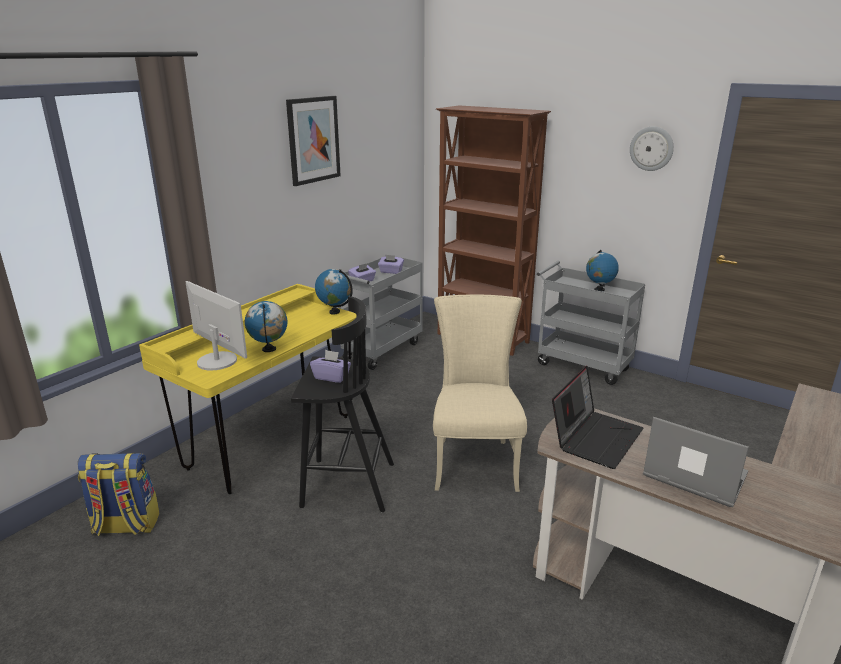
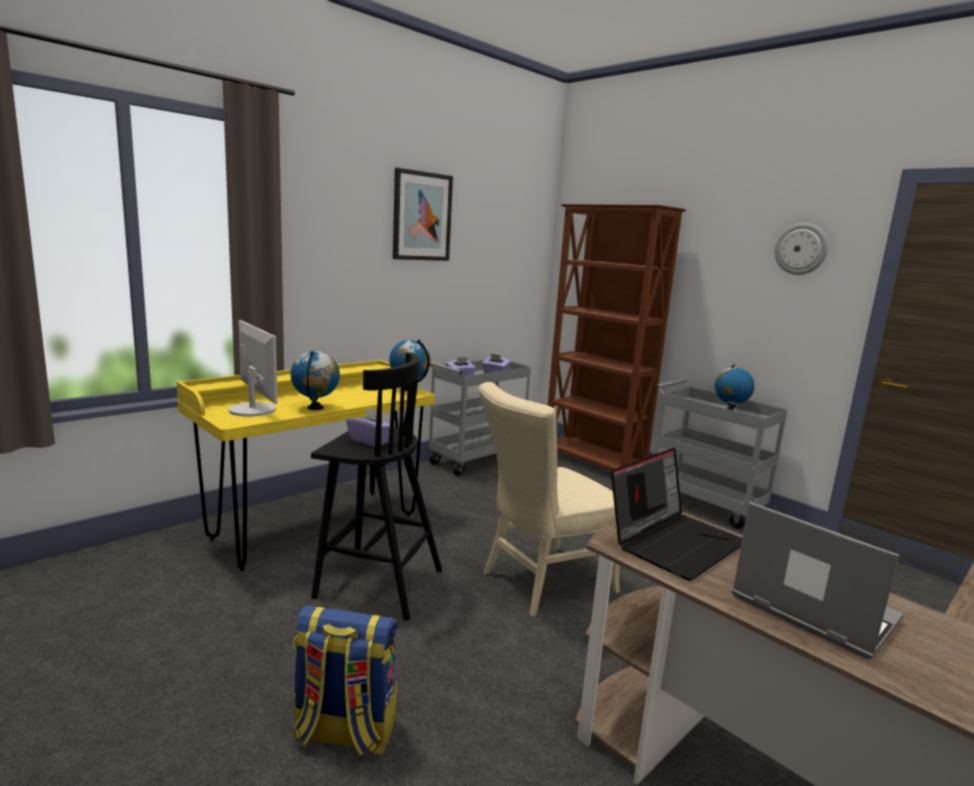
camera: 10 degrees right, 10 degrees down
(125, 526) = (111, 583): backpack -> backpack (344, 732)
(474, 460) = (541, 582): beige chair -> beige chair turned 135 degrees counterclockwise

